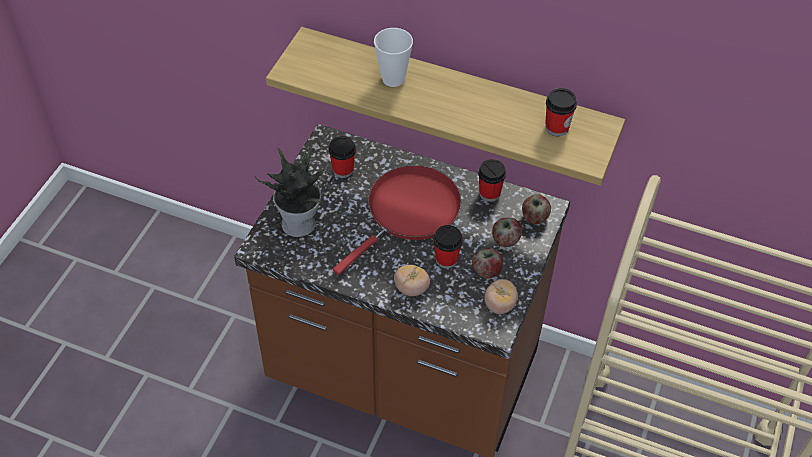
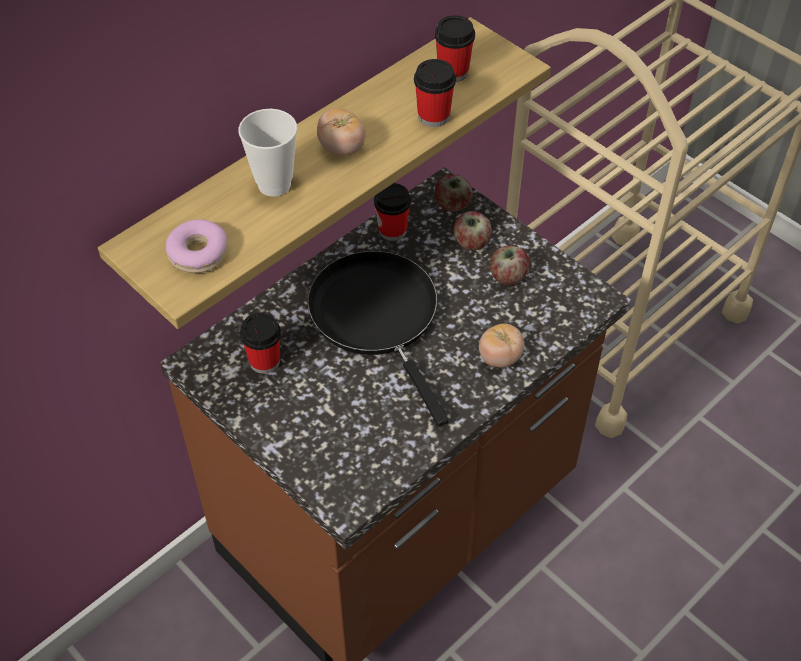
camera: 65 degrees left, 0 degrees up
(300, 223) = (330, 440): potted plant -> none
(318, 67) = (198, 253): none -> donut
(409, 212) = (378, 317): red frying pan -> black frying pan
(446, 259) = (472, 307): cup -> cup (433, 116)
(499, 305) = (563, 284): tomato -> tomato (342, 148)

